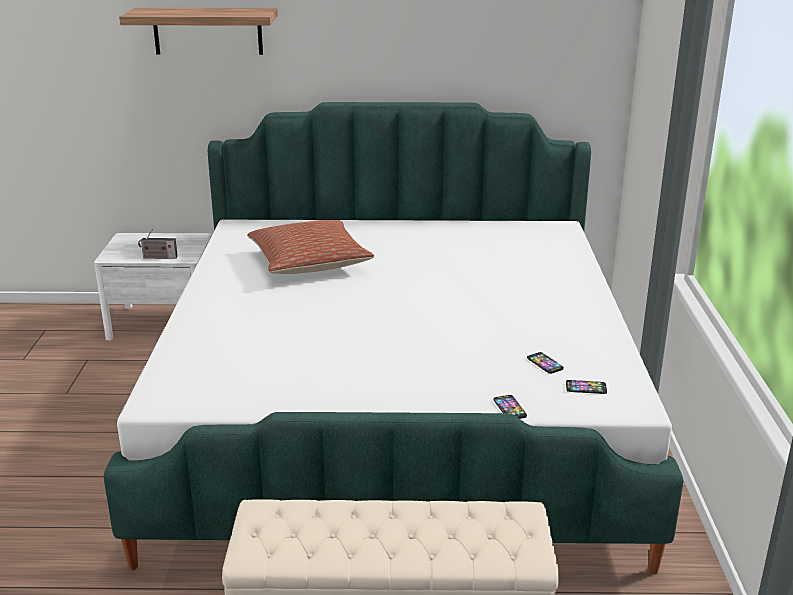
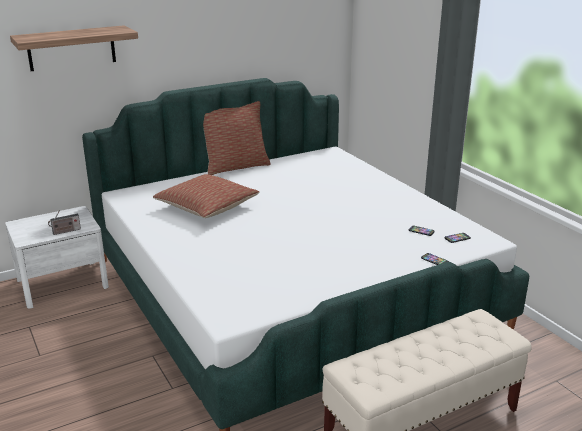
camera: 30 degrees left, 0 degrees up
(407, 221) = (236, 166): none -> pillow

